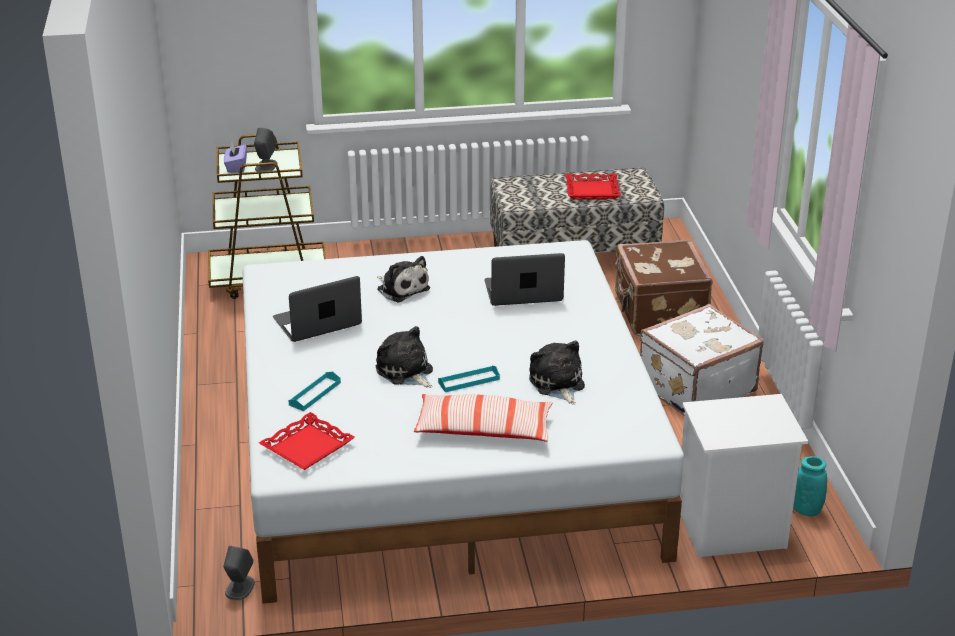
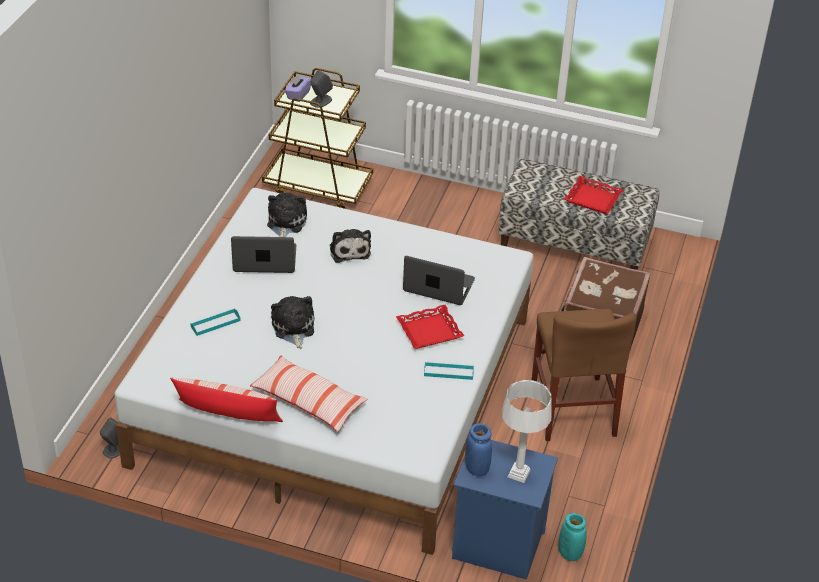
camera: 25 degrees right, 10 degrees up
(307, 447) = (176, 367): red tray -> red tray (429, 331)
(408, 472) = (228, 416): none -> pillow
(469, 381) = (332, 354): turquoise tray -> turquoise tray (448, 372)
(557, 384) = (395, 381): plush toy -> plush toy (285, 223)
(695, 387) = (572, 408): white suitcase -> brown chair
(714, 429) = (477, 468): none -> blue vase
(730, 530) = (495, 546): white nightstand -> blue nightstand
(759, 419) = (519, 474): none -> white table lamp

